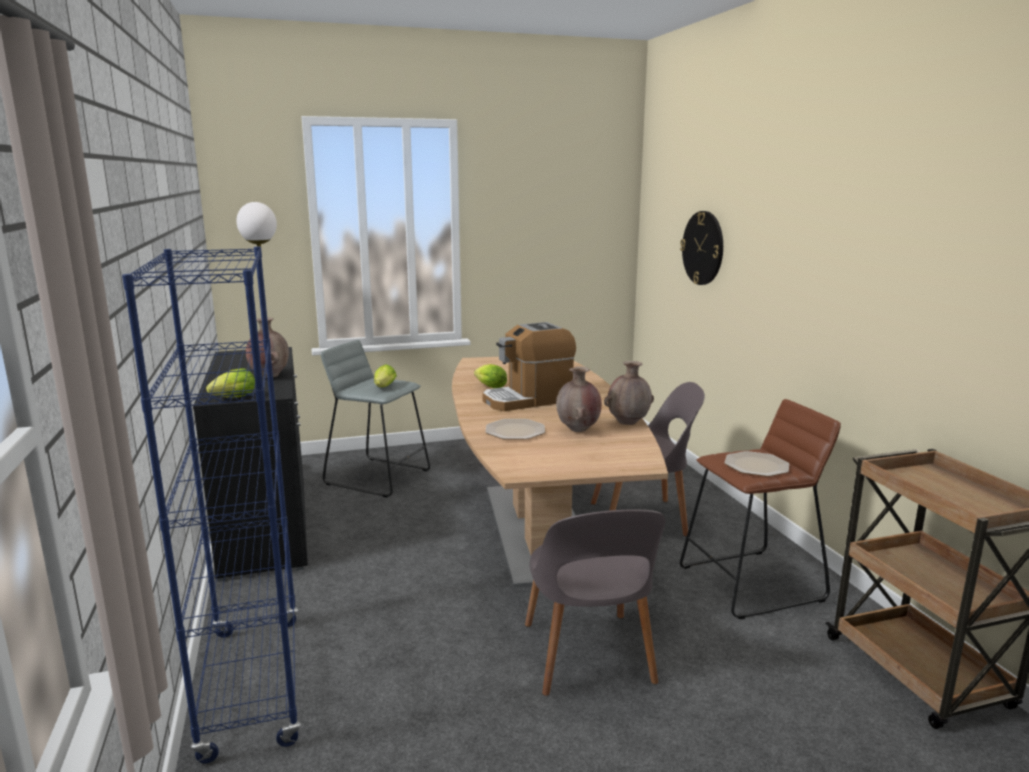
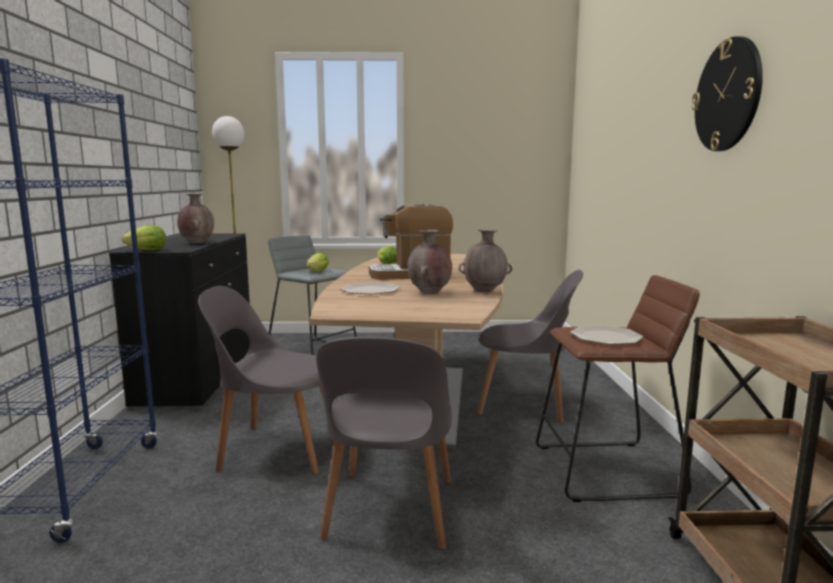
camera: 15 degrees right, 5 degrees down
(428, 606) = (275, 448): none -> grey chair
(703, 248) = (612, 152): wall clock -> wall clock (727, 95)

